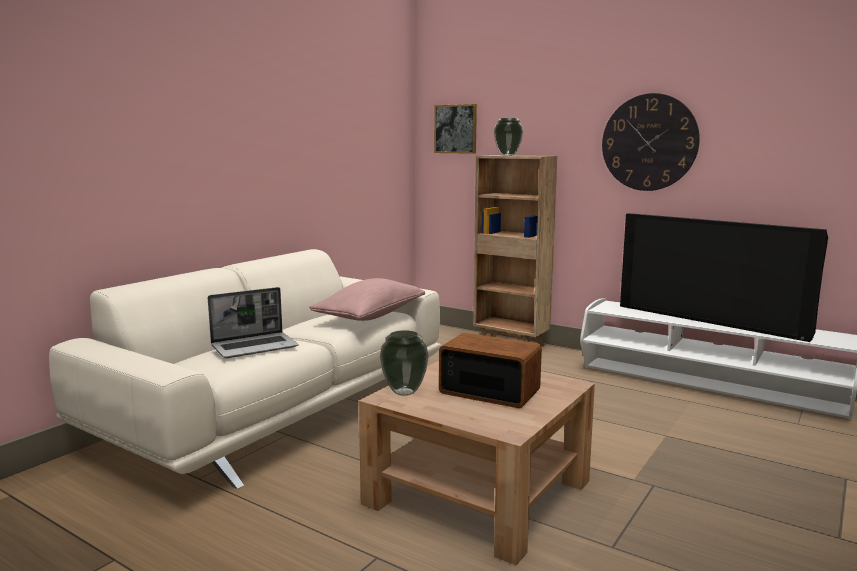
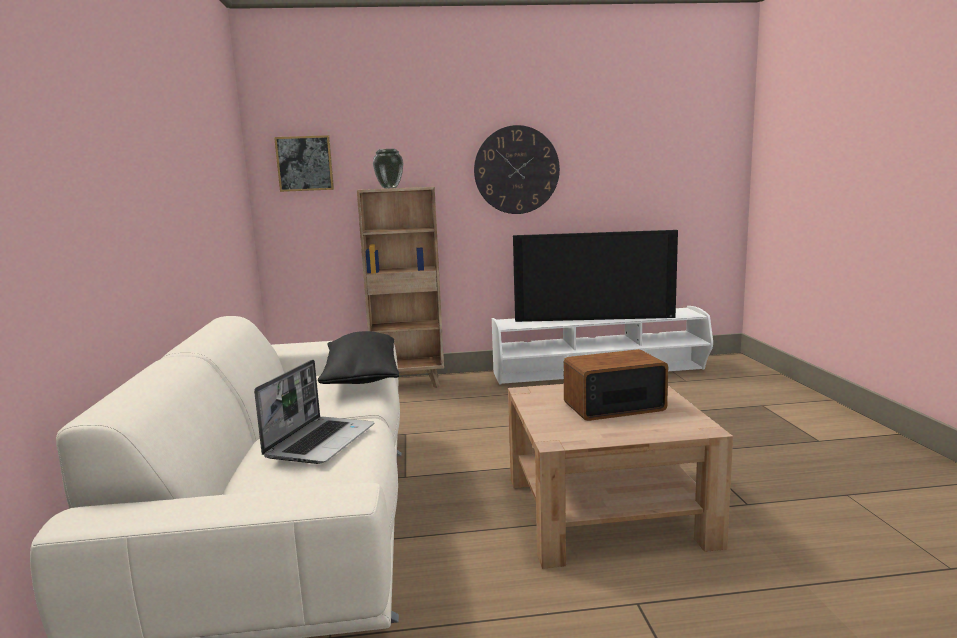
camera: 40 degrees left, 0 degrees up
(370, 316) = (361, 377): pink pillow -> black pillow
(405, 392) = (557, 430): vase -> none

